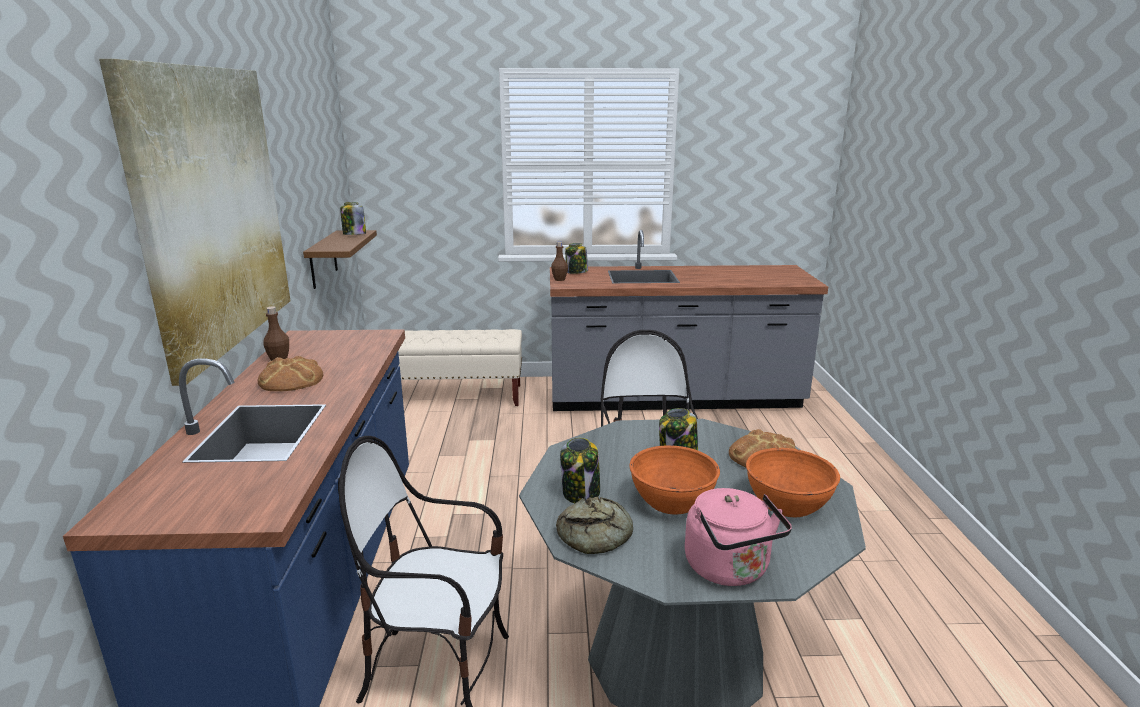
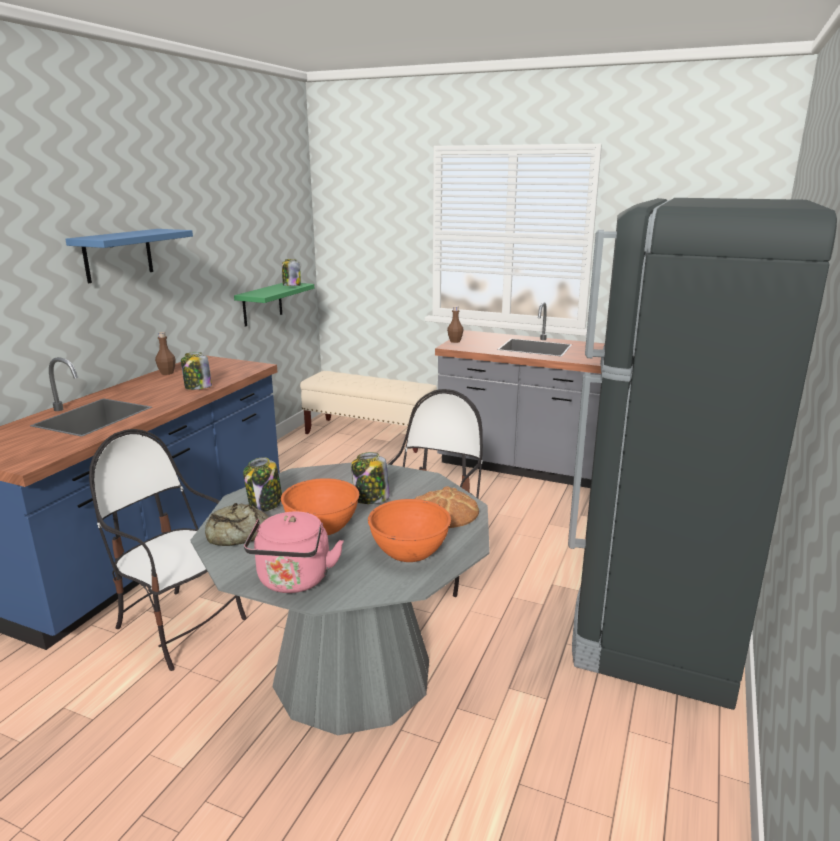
camera: 25 degrees right, 0 degrees up
(212, 210) = (118, 255): picture -> blue shelf
(291, 379) = (155, 387): bread -> none
(323, 259) = (262, 304): brown shelf -> green shelf
(576, 272) = (479, 337): jar -> jar (197, 387)
(878, 524) = (655, 627): none -> black fridge

